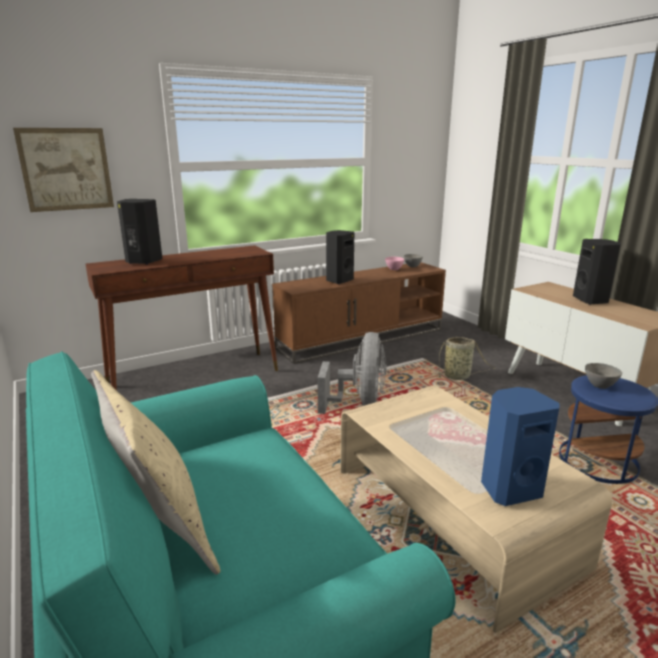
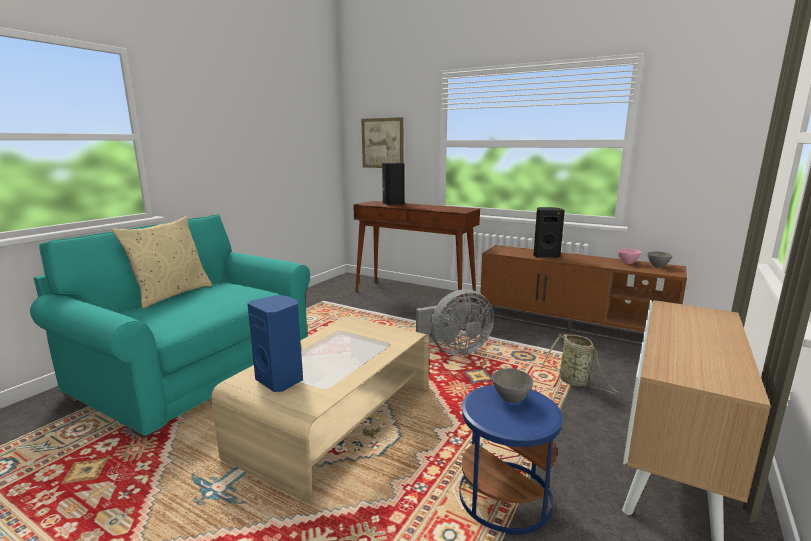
camera: 60 degrees right, 5 degrees down
(591, 300) = (706, 338): black speaker -> none

